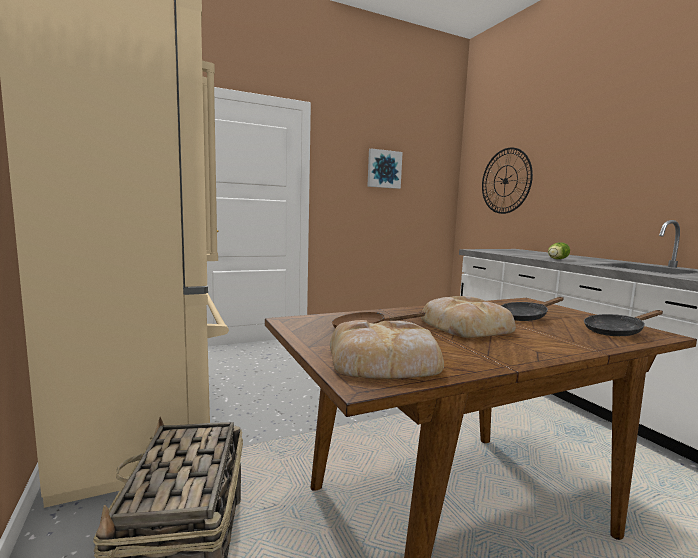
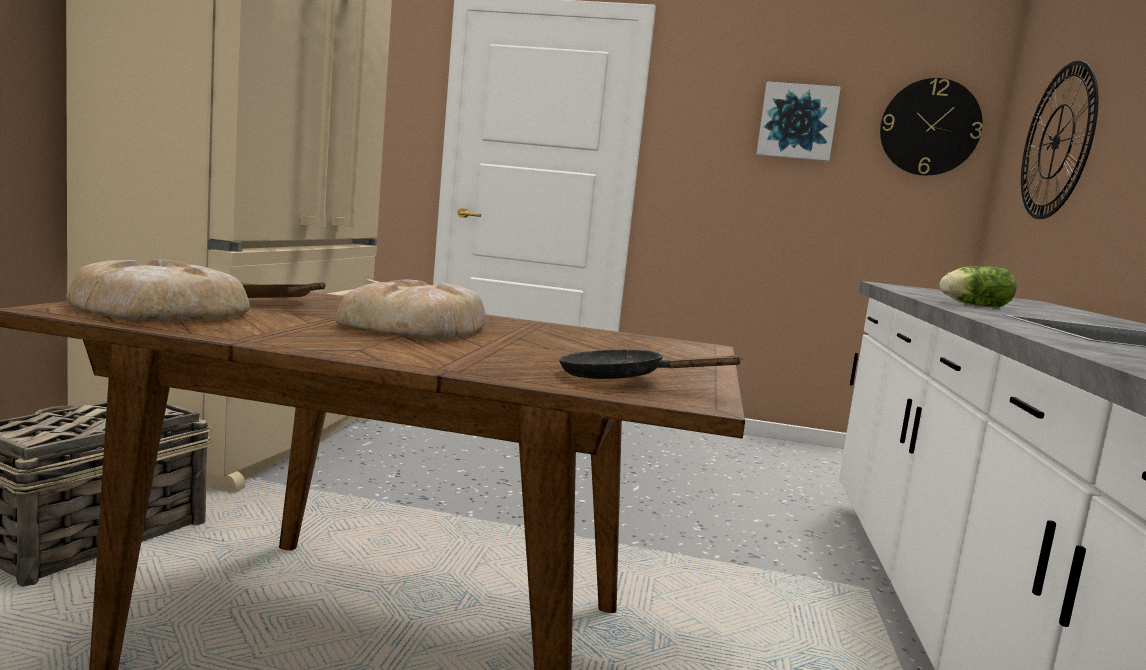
camera: 35 degrees right, 0 degrees up
(435, 171) = (929, 127): none -> wall clock
(525, 317) = (565, 345): black frying pan -> none

